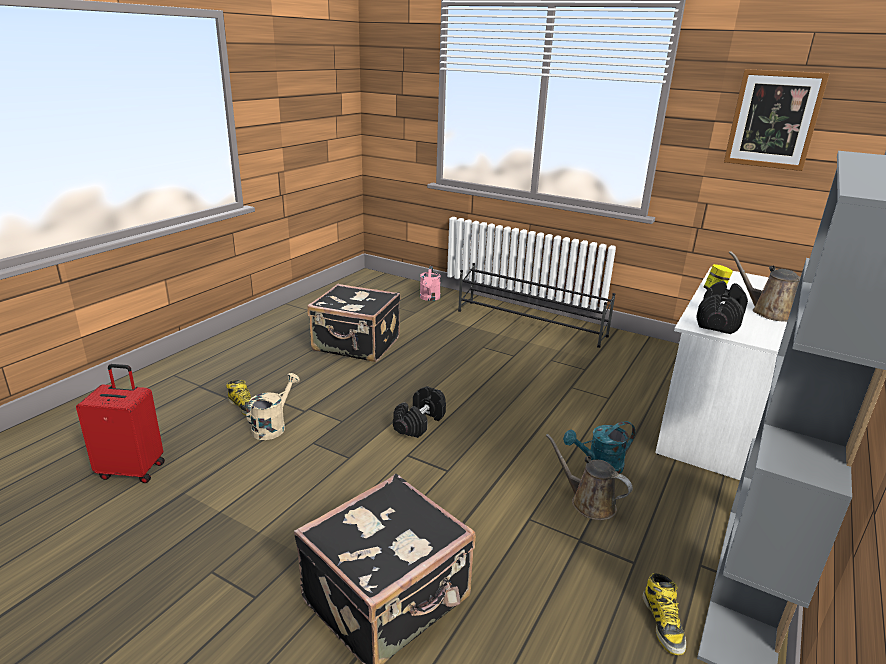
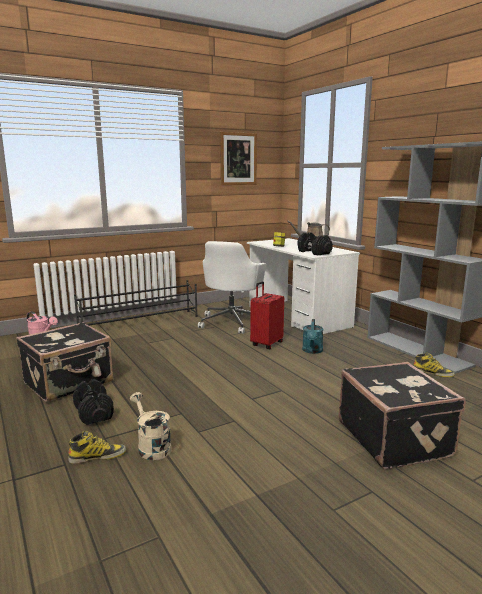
camera: 60 degrees left, 10 degrees down
(132, 469) = (135, 548): red suitcase -> red suitcase (266, 344)
(419, 423) = (217, 385): black dumbbell -> black dumbbell (93, 412)
(589, 502) = (341, 362): brown watering can -> none
(616, 375) = (232, 322): none -> white office chair

